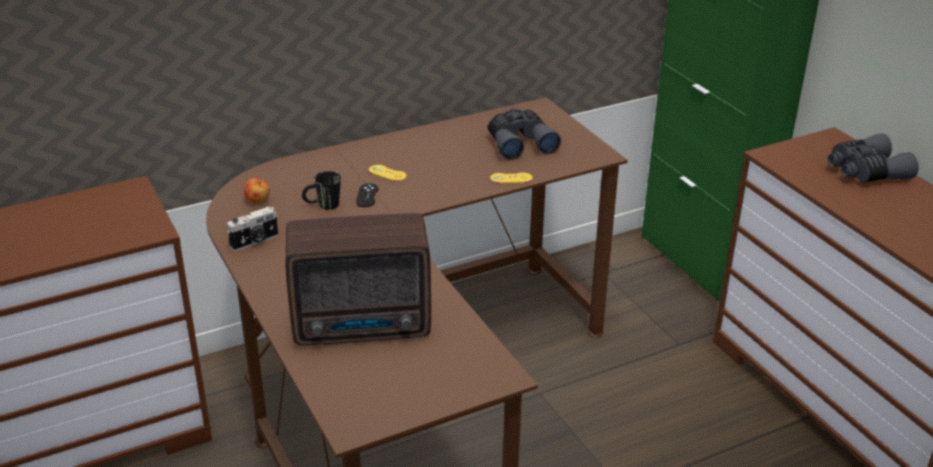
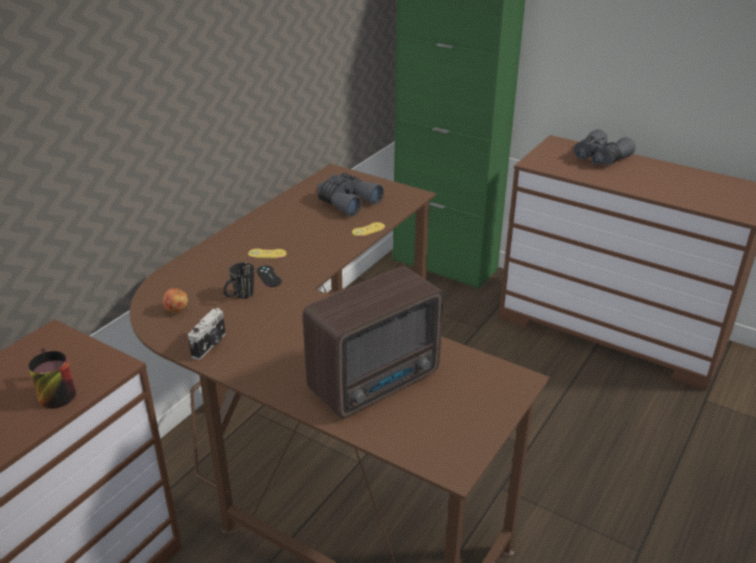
camera: 30 degrees left, 0 degrees up
(90, 236) = (52, 393): none -> mug

